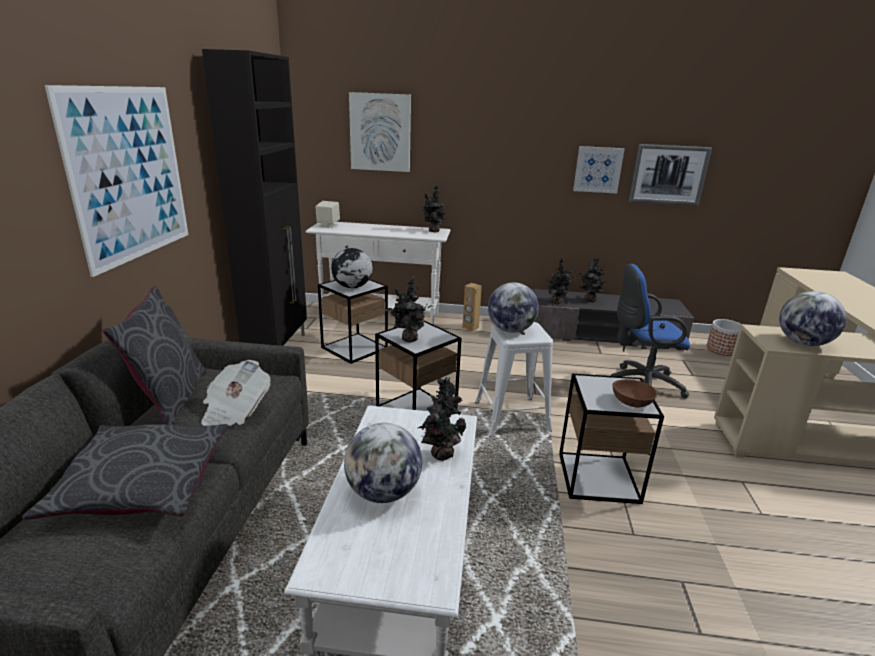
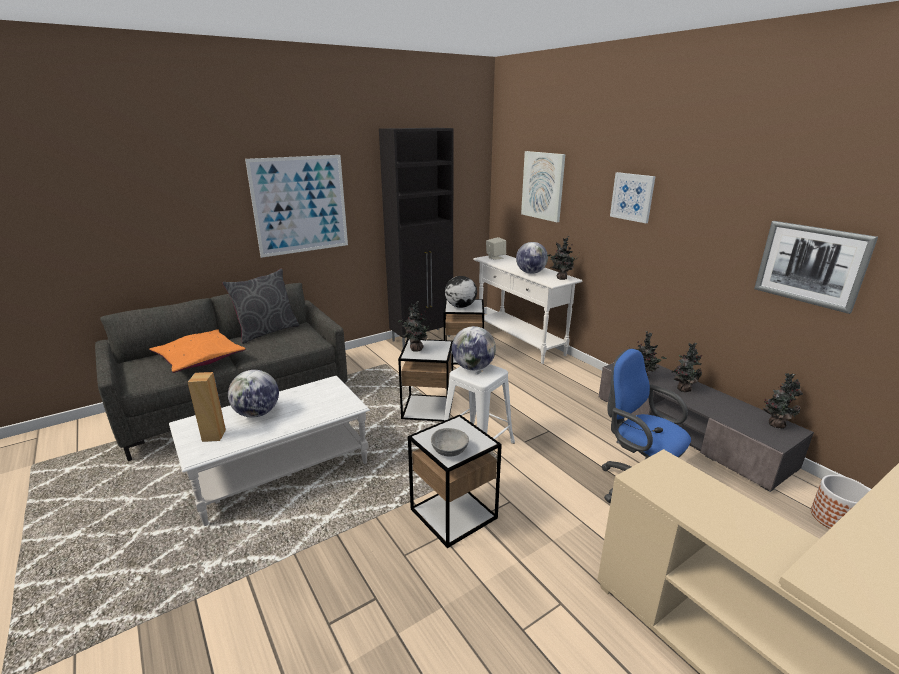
camera: 50 degrees right, 0 degrees up
(142, 483) = (199, 358): grey pillow -> orange pillow
(235, 410) = (274, 347): newspaper -> none
(440, 453) = (311, 413): potted plant -> potted plant (775, 424)
(470, 327) = (571, 375): brown speaker -> brown speaker (213, 435)
(598, 169) = (722, 245): picture -> picture (632, 197)
(632, 402) = (449, 450): brown bowl -> grey bowl
(803, 343) = (680, 495): globe -> globe (530, 273)

